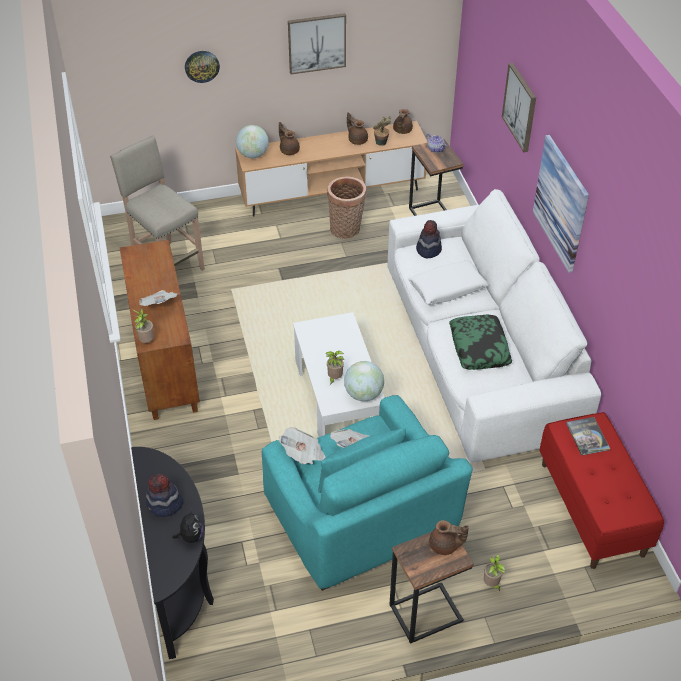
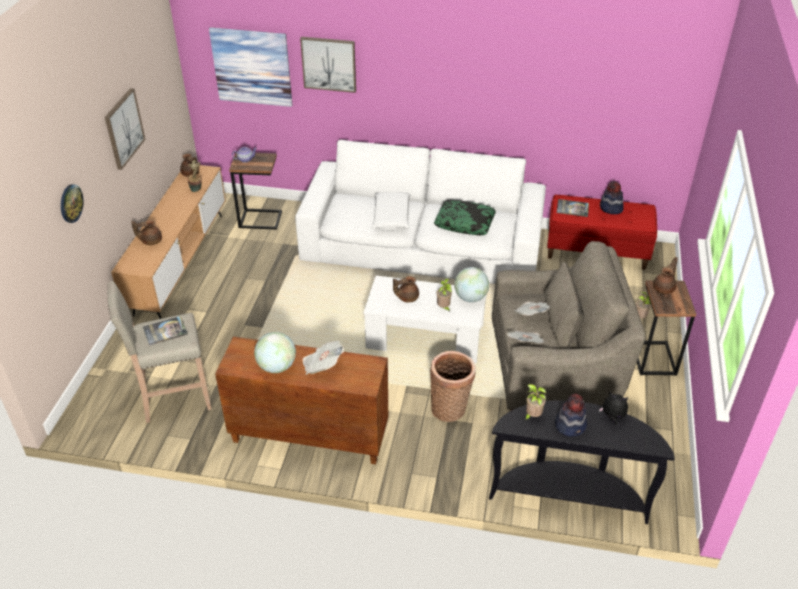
camera: 65 degrees left, 5 degrees down
(146, 341) = (365, 386): potted plant -> potted plant (532, 416)
(163, 202) = (165, 331): none -> book
(253, 155) = (134, 264): globe -> globe (277, 366)
(346, 230) = (233, 270): basket -> basket (450, 408)
(357, 140) = (177, 200): brown teapot -> brown teapot (406, 297)
(362, 519) = (555, 364): turquoise armchair -> grey armchair
(428, 249) = (341, 211): hat -> hat (611, 208)
(561, 203) = (427, 96): picture -> picture (252, 67)

